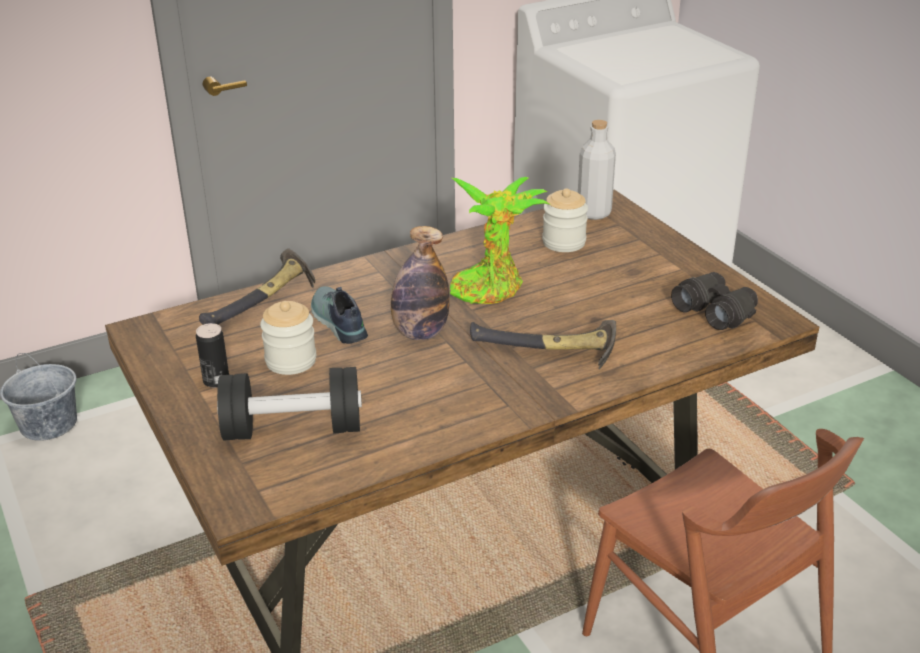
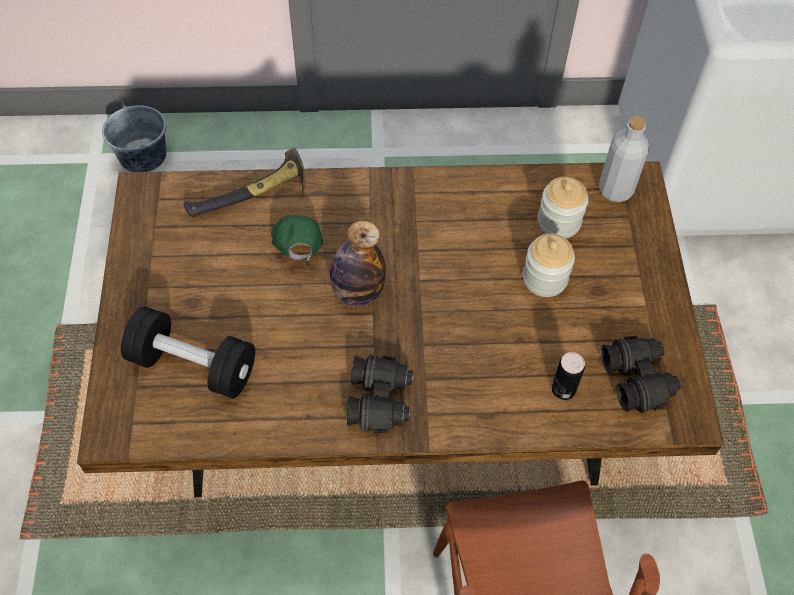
camera: 25 degrees right, 25 degrees up
(216, 381) = (166, 280): can -> can (563, 389)
(291, 361) = (235, 281): jar -> jar (544, 278)
(337, 322) = (297, 248): shoe -> green cap
(491, 287) = (454, 257): potted plant -> none
(502, 393) = (380, 399): none -> black binoculars
(546, 353) = (448, 366): hammer -> none

